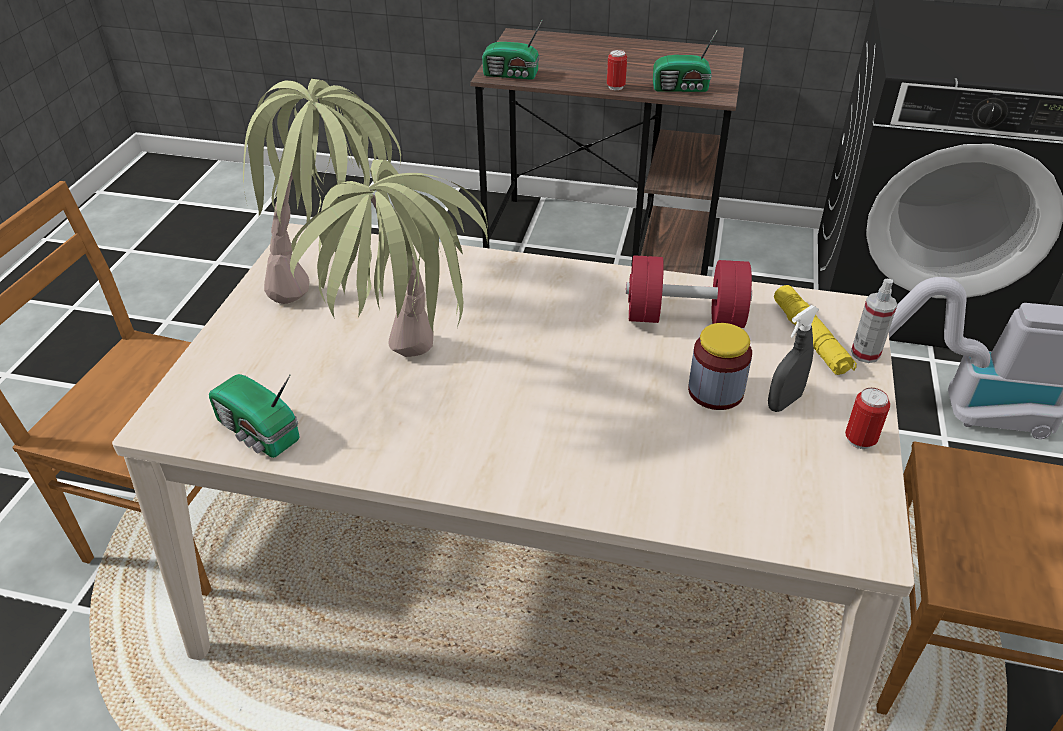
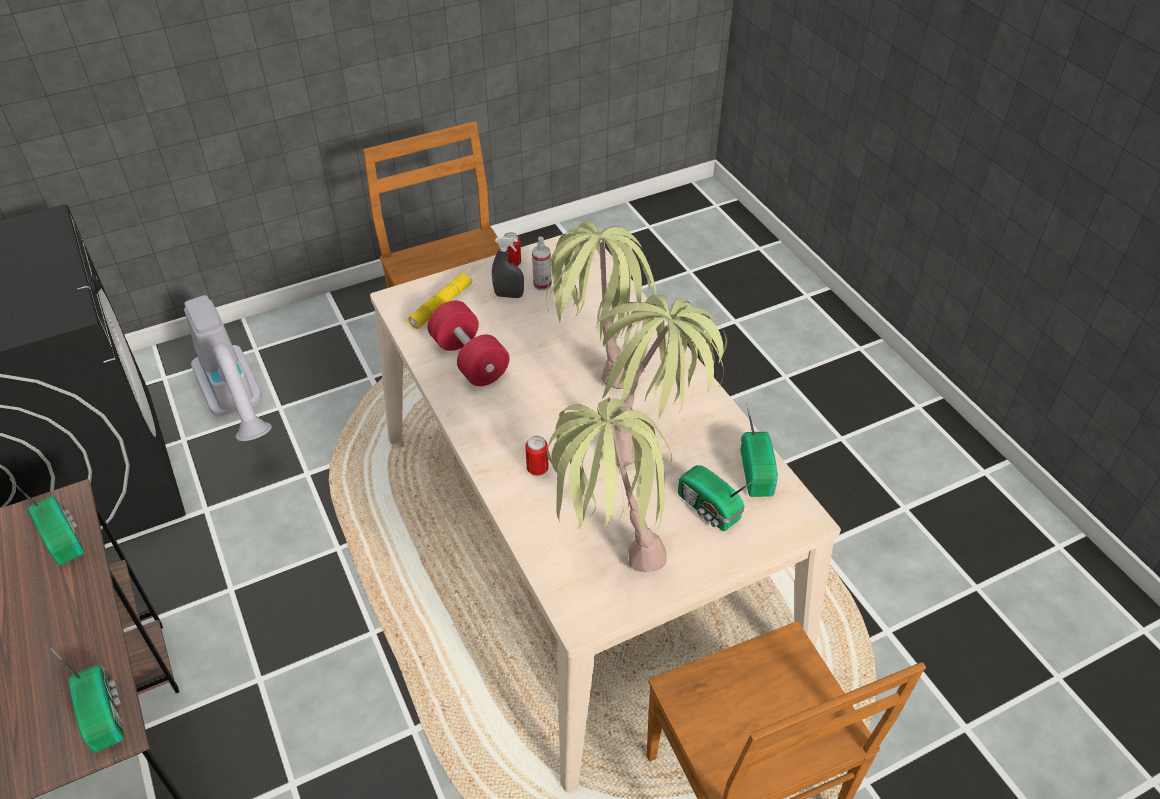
camera: 130 degrees left, 5 degrees up
(275, 366) = (709, 509): none -> radio
(575, 410) = (597, 361): none -> potted plant
(615, 87) = (89, 592): can -> can (537, 469)
(715, 391) = (526, 320): jar -> none
(865, 353) = (436, 283): spray bottle -> spray bottle (542, 284)

